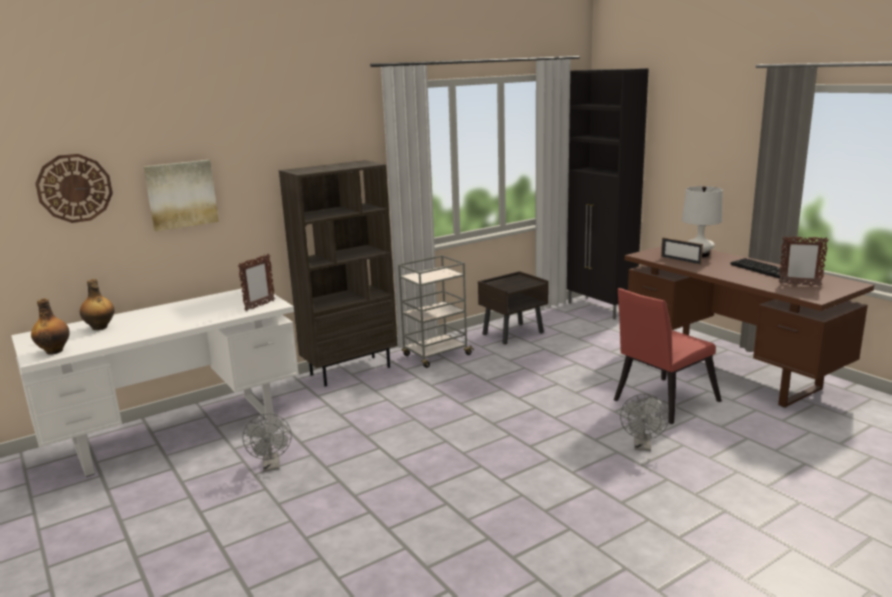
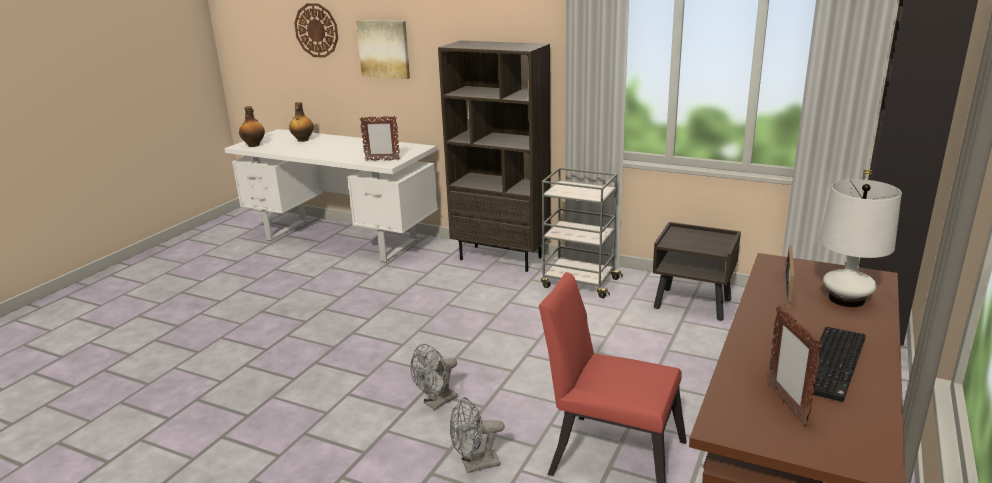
camera: 60 degrees right, 5 degrees up
(272, 466) = (312, 289): grey fan -> grey fan (436, 403)

